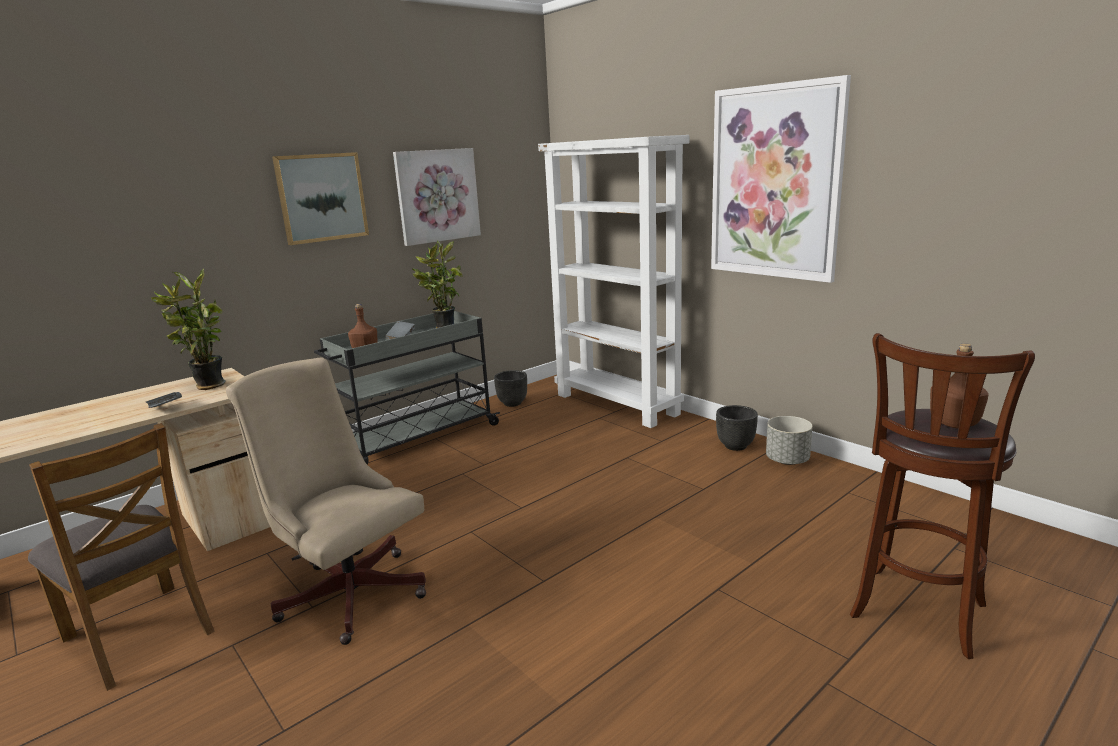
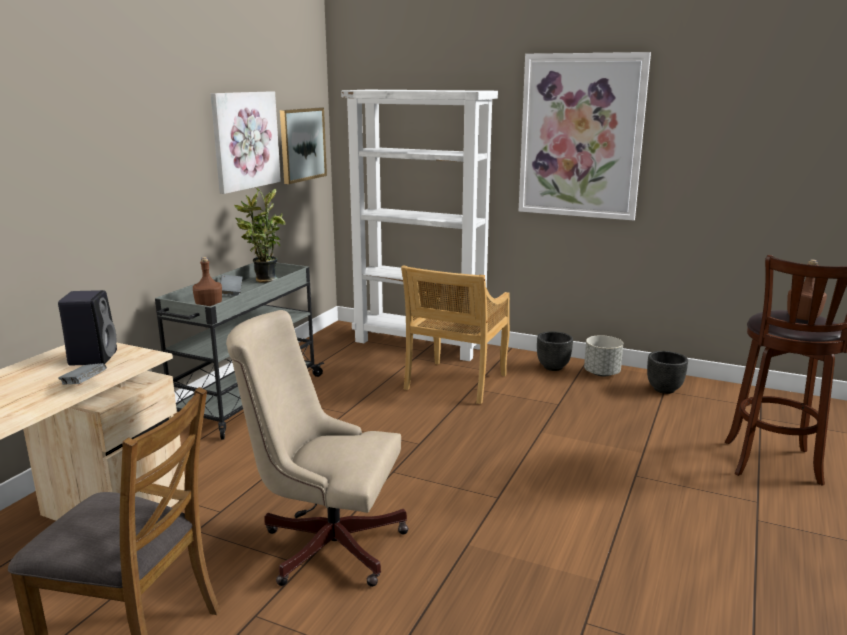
camera: 25 degrees left, 0 degrees up
(207, 386) = (93, 357): potted plant -> black speaker
(321, 197) = (150, 141): picture -> picture (302, 144)
(512, 403) = (316, 354): black planter -> black planter (663, 389)
(615, 449) = (455, 383): none -> beige chair

